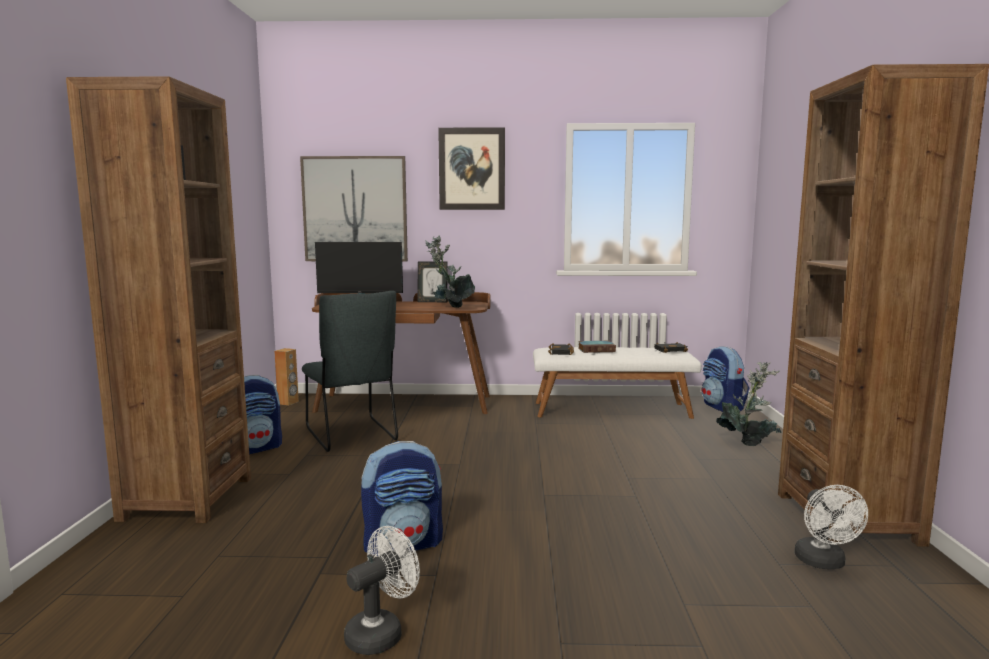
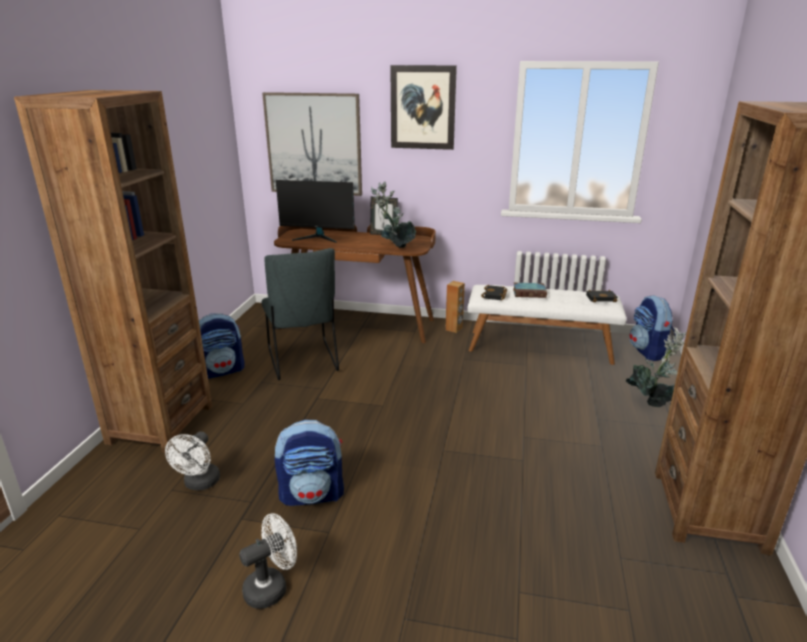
camera: 10 degrees right, 15 degrees up
(288, 403) = (260, 315): brown speaker -> brown speaker (454, 329)
(823, 563) = (662, 562): white fan -> white fan (199, 484)

